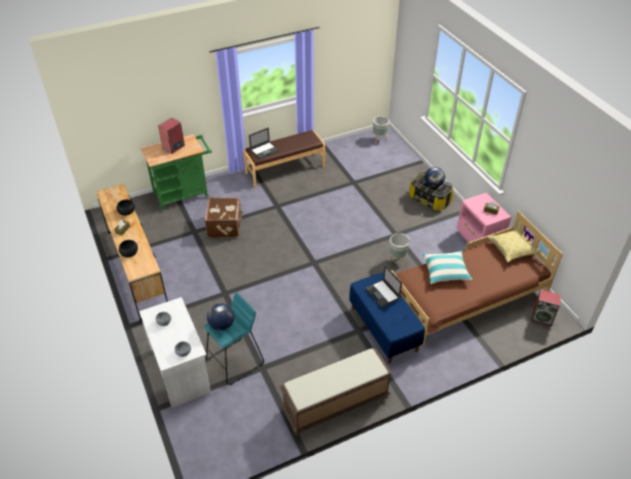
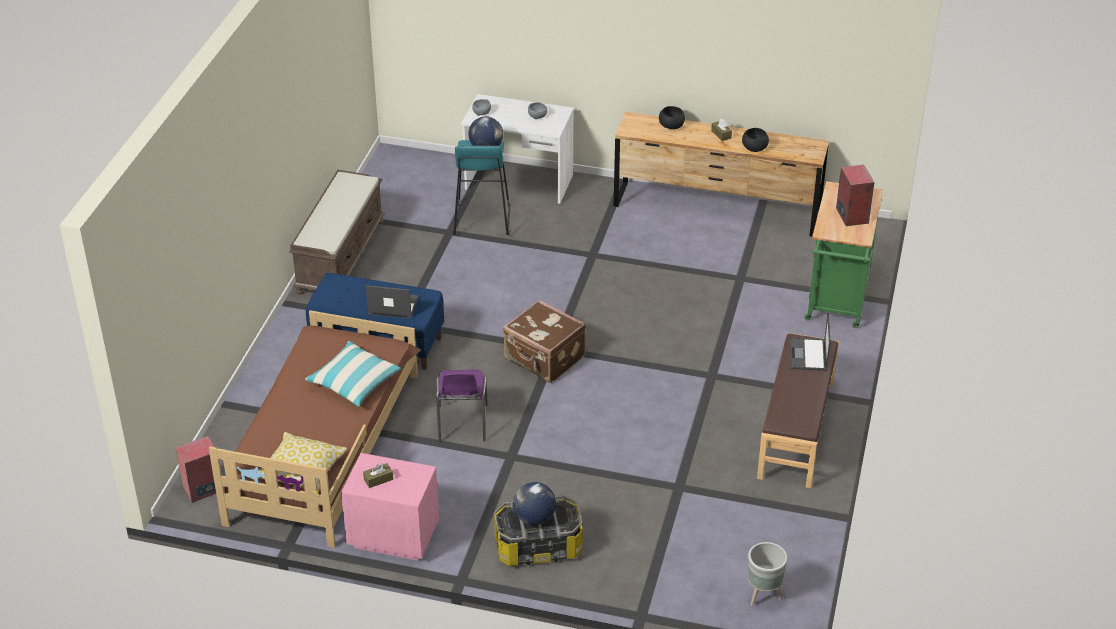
camera: 130 degrees right, 5 degrees down
(225, 226) = (721, 308): brown suitcase -> brown suitcase (544, 359)
(397, 261) = (462, 424): grey planter -> purple chair

